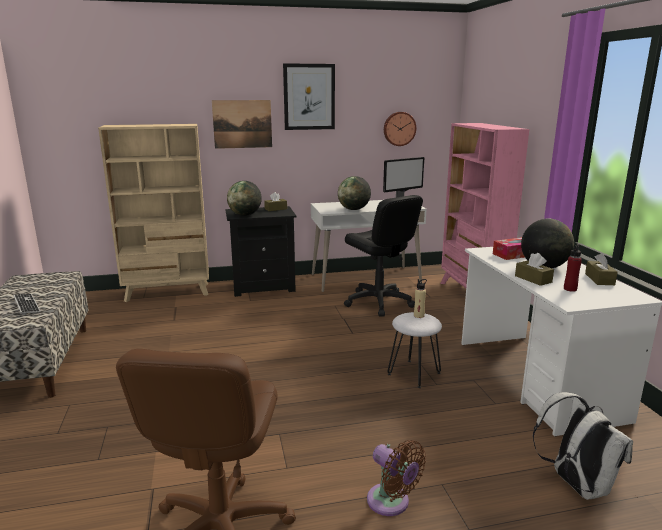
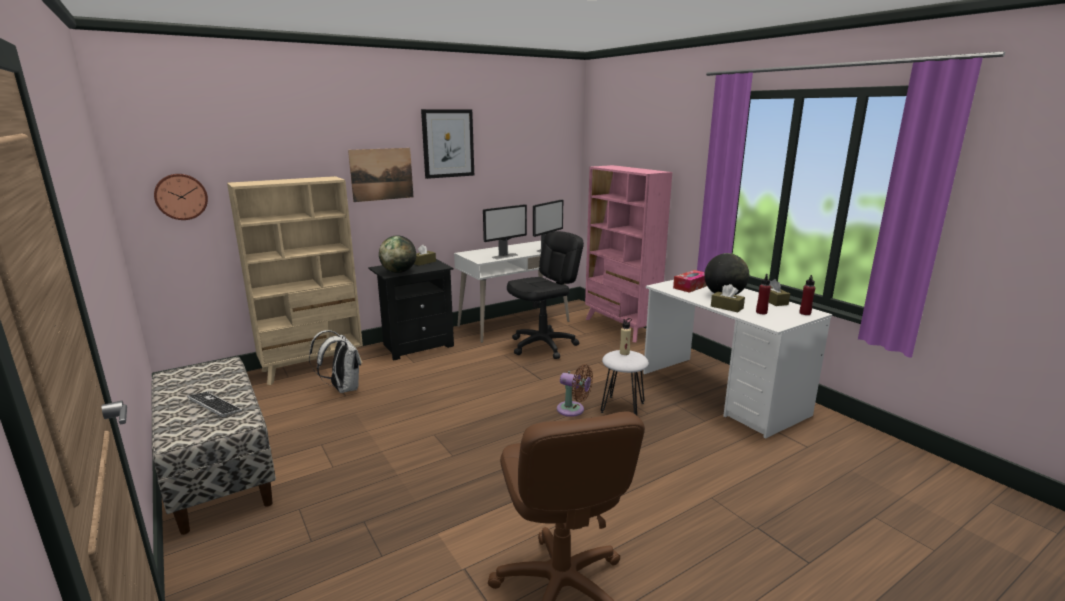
camera: 20 degrees left, 0 degrees up
(354, 209) = (505, 256): globe -> monitor
(378, 302) = (543, 346): black office chair -> black office chair turned 75 degrees counterclockwise
(391, 503) = (684, 523): brown fan -> brown fan (573, 410)
(399, 128) = (532, 172): wall clock -> wall clock (181, 196)
(575, 484) = (804, 473): white backpack -> white backpack (342, 388)
(626, 296) = (805, 313): none -> red bottle

